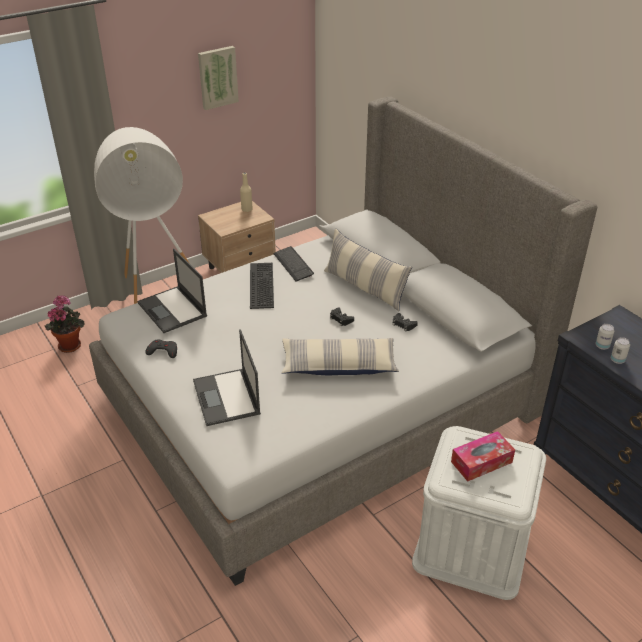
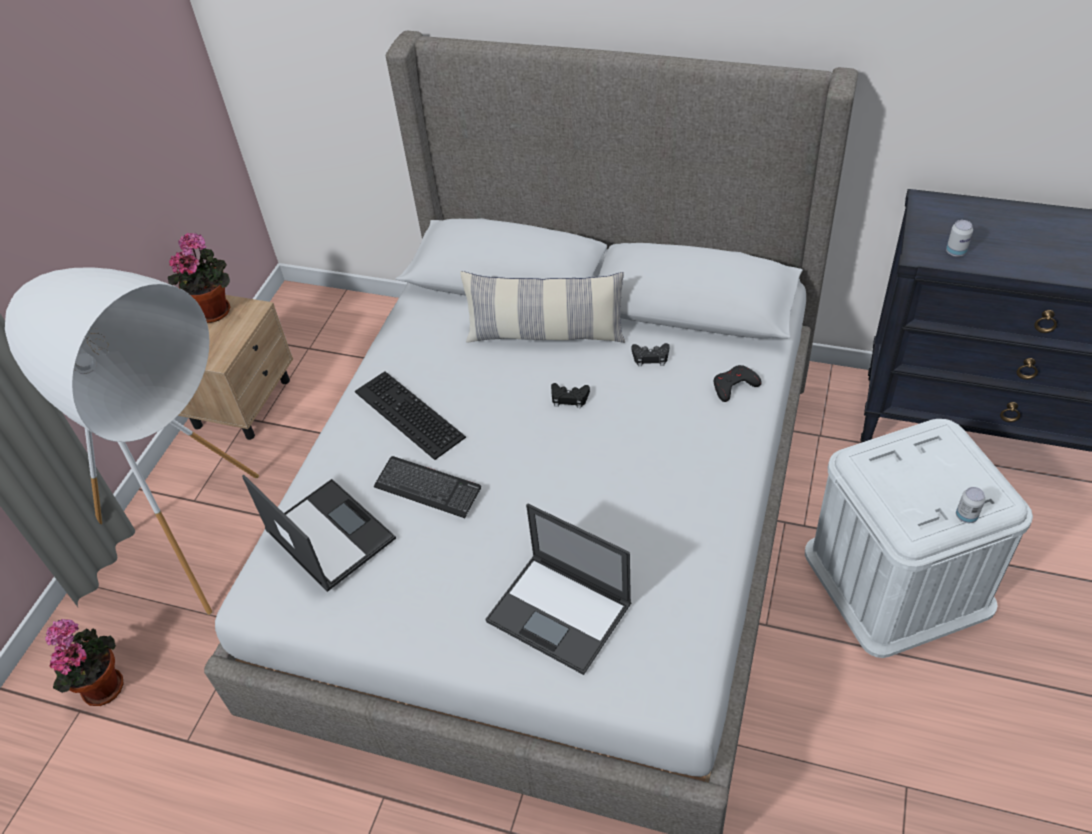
camera: 35 degrees left, 10 degrees up
(163, 351) = (388, 607): black game controller -> black game controller (734, 386)
(173, 310) = (328, 534): laptop -> laptop turned 150 degrees counterclockwise
(217, 77) = (84, 115): picture -> none
(247, 209) = (215, 309): beige bottle -> potted plant
(293, 265) = (415, 357): keyboard -> keyboard (428, 488)
(339, 365) = (641, 465): pillow -> none
(481, 462) = (920, 479): tissue box -> none
(617, 360) = (989, 260): can -> can (966, 516)

